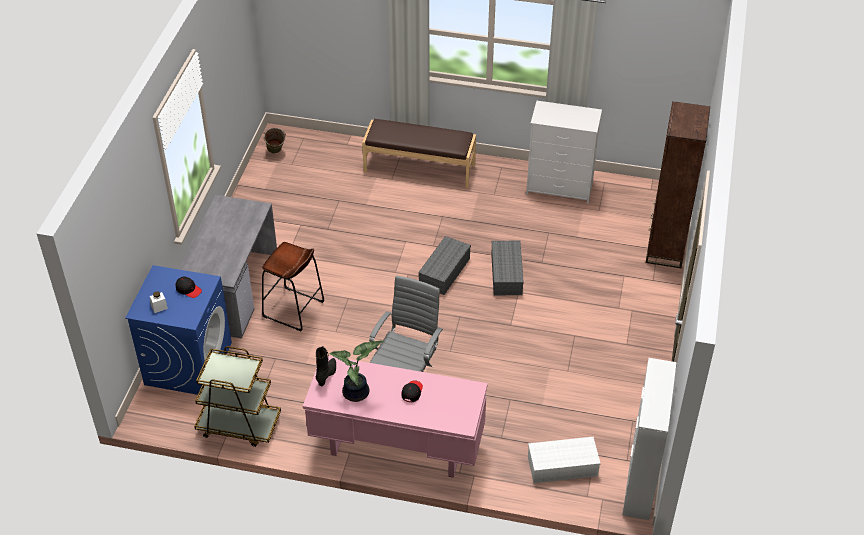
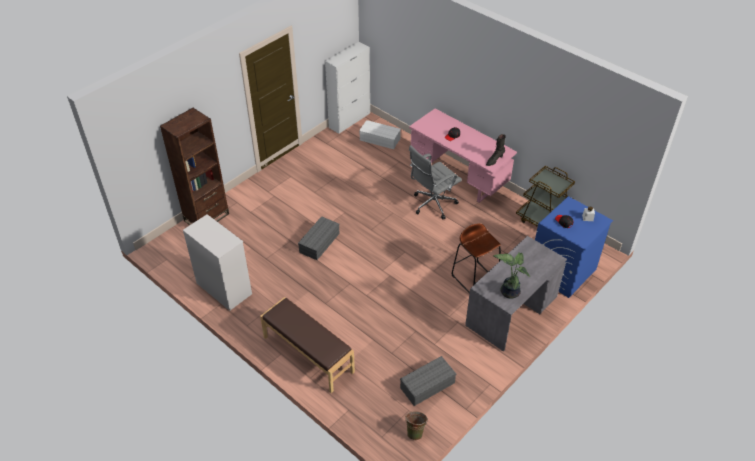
camera: 150 degrees left, 0 degrees up
(357, 393) = (482, 146): potted plant -> potted plant (509, 291)
(444, 271) = (357, 262): grey storage box -> grey storage box (427, 386)

